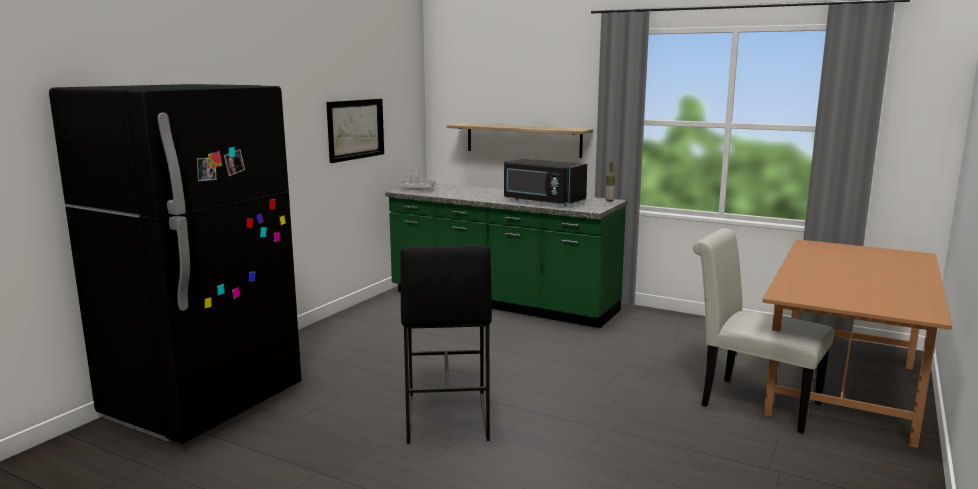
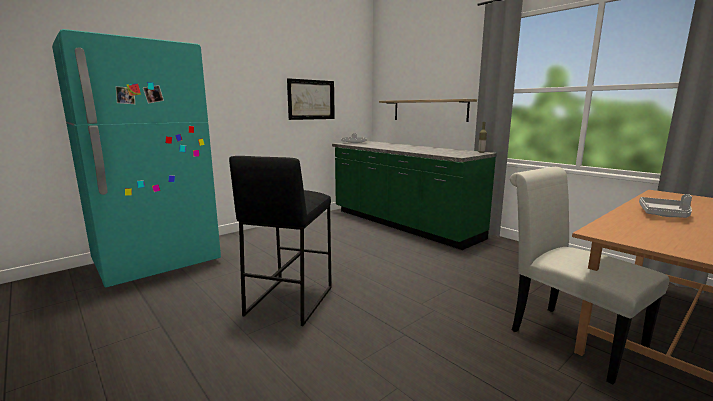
camera: 20 degrees right, 0 degrees up
(204, 403) = (157, 263): black fridge -> turquoise fridge
(542, 201) = (427, 151): black microwave -> none
(822, 270) = (664, 214): none -> grey tray

